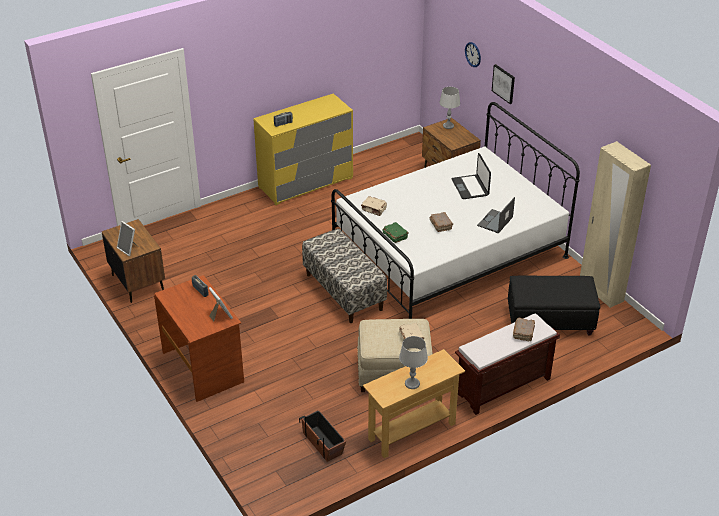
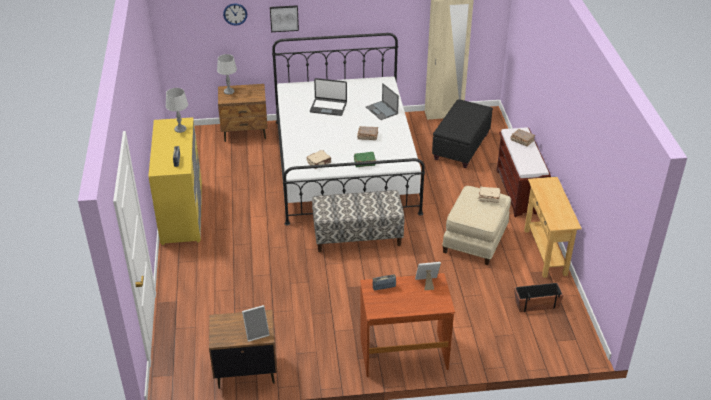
camera: 65 degrees left, 0 degrees up
(412, 383) = (560, 205): grey table lamp -> grey table lamp (180, 129)

